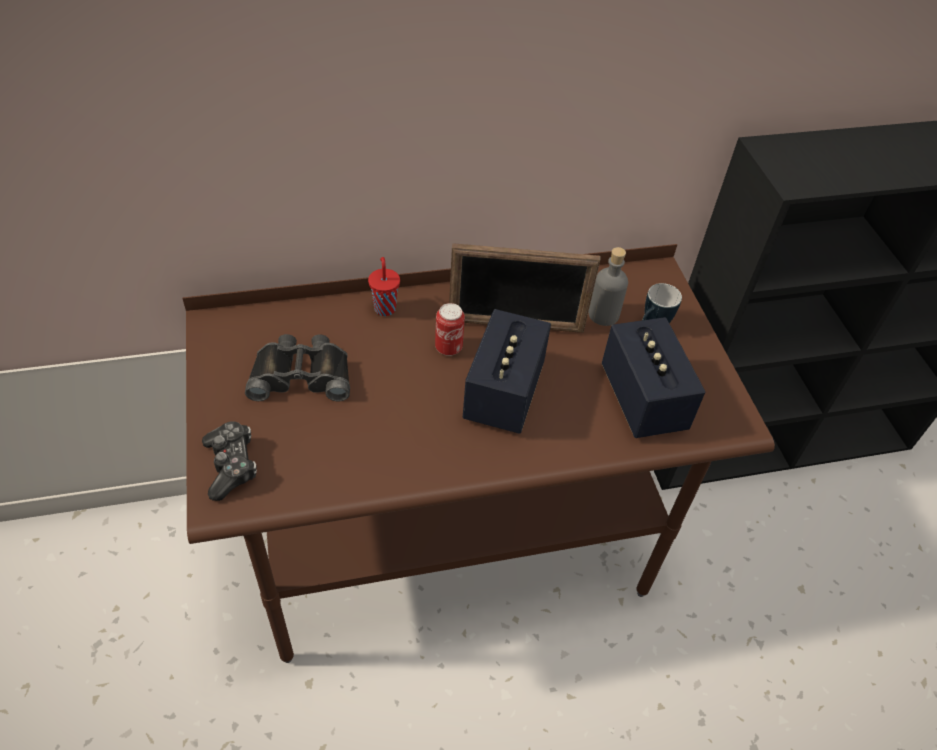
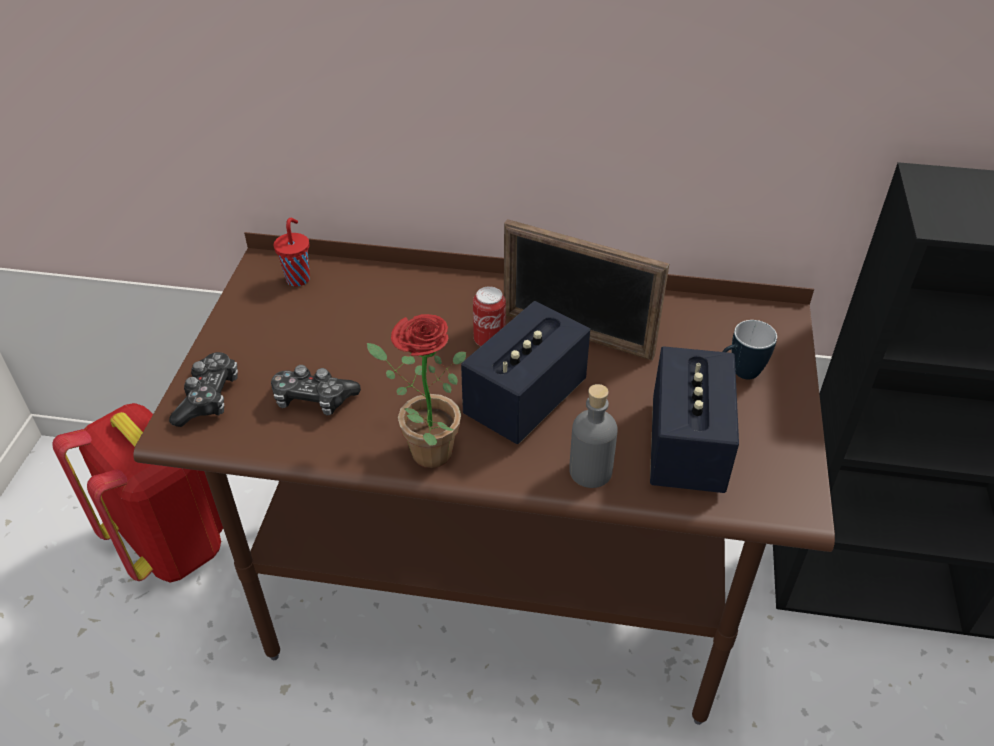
camera: 25 degrees right, 5 degrees down
(146, 588) = (174, 541): none -> red backpack
(301, 374) = (323, 331): black binoculars -> none
(327, 440) = (313, 399): none -> game controller
(384, 308) = (443, 286): red cup -> red cup (298, 278)
(444, 460) = (422, 450): none -> potted plant
(603, 314) = (687, 347): grey bottle -> grey bottle (590, 471)

